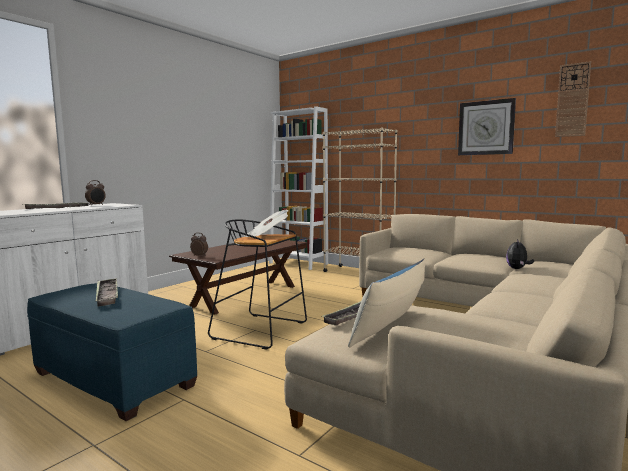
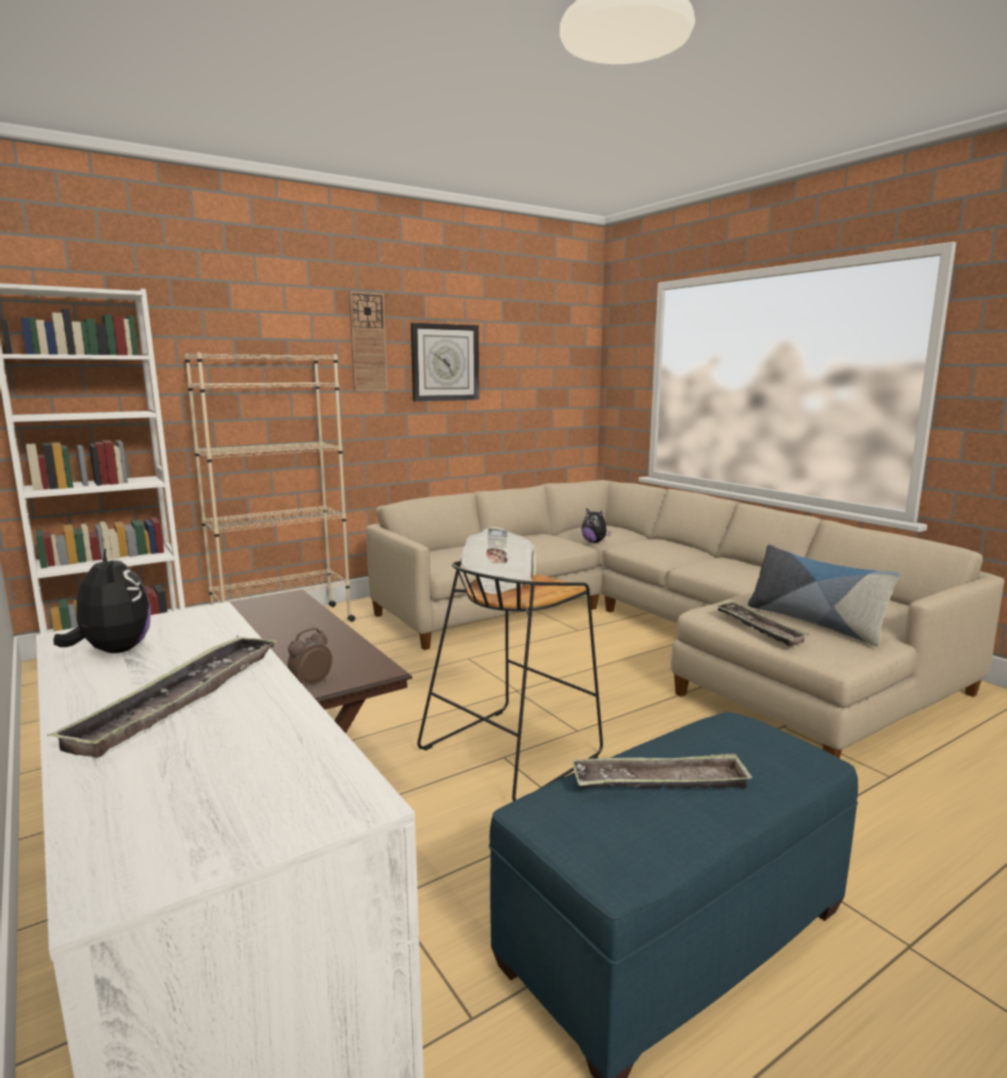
camera: 70 degrees left, 5 degrees up
(96, 205) = (113, 651): alarm clock -> plush toy
(572, 100) = (529, 337): wall clock -> wall clock (368, 342)

